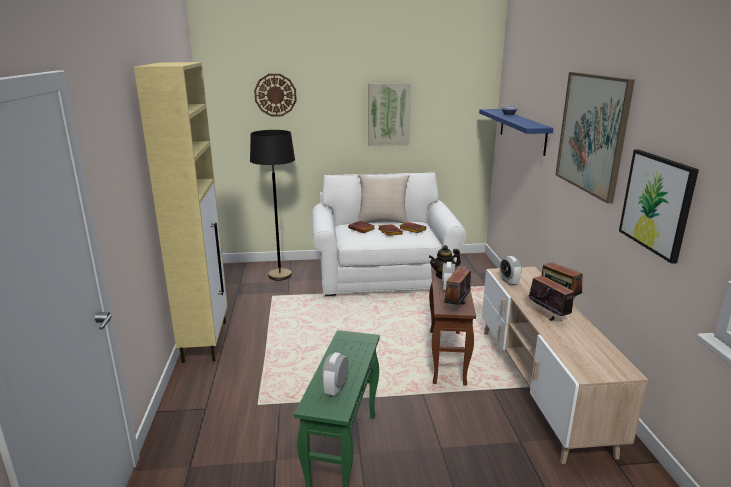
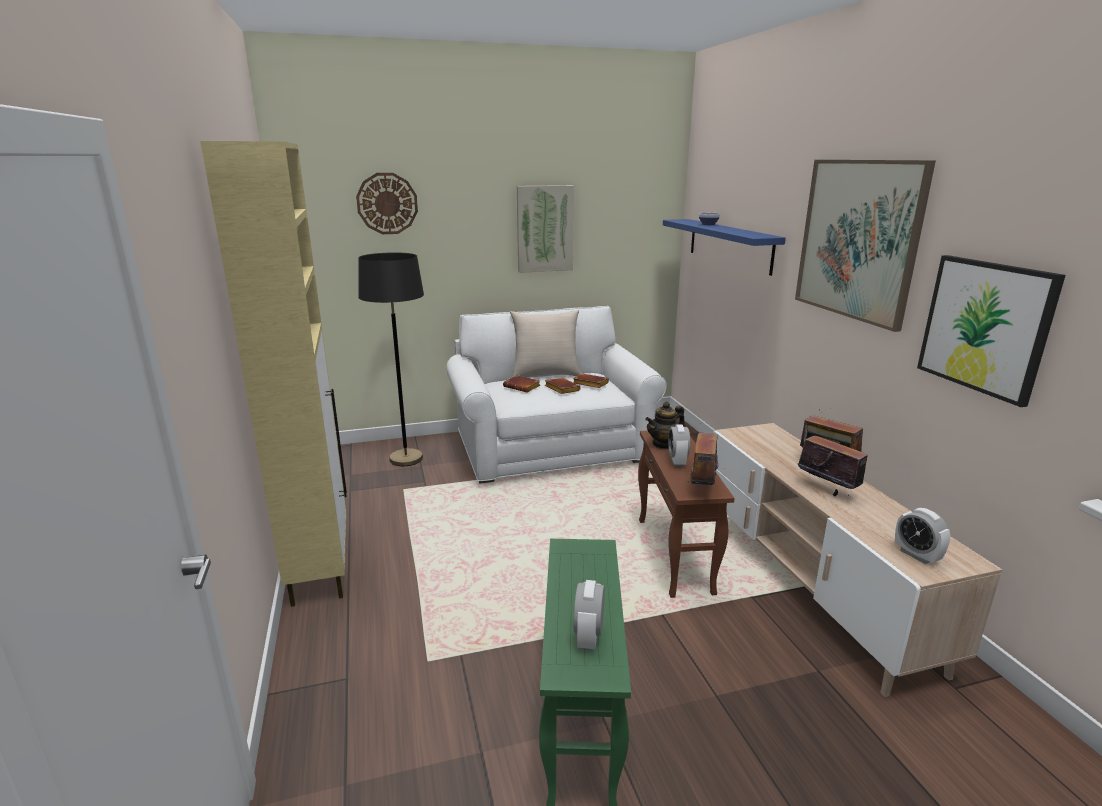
camera: 10 degrees left, 0 degrees up
(509, 282) = (752, 446): alarm clock -> alarm clock (916, 555)

